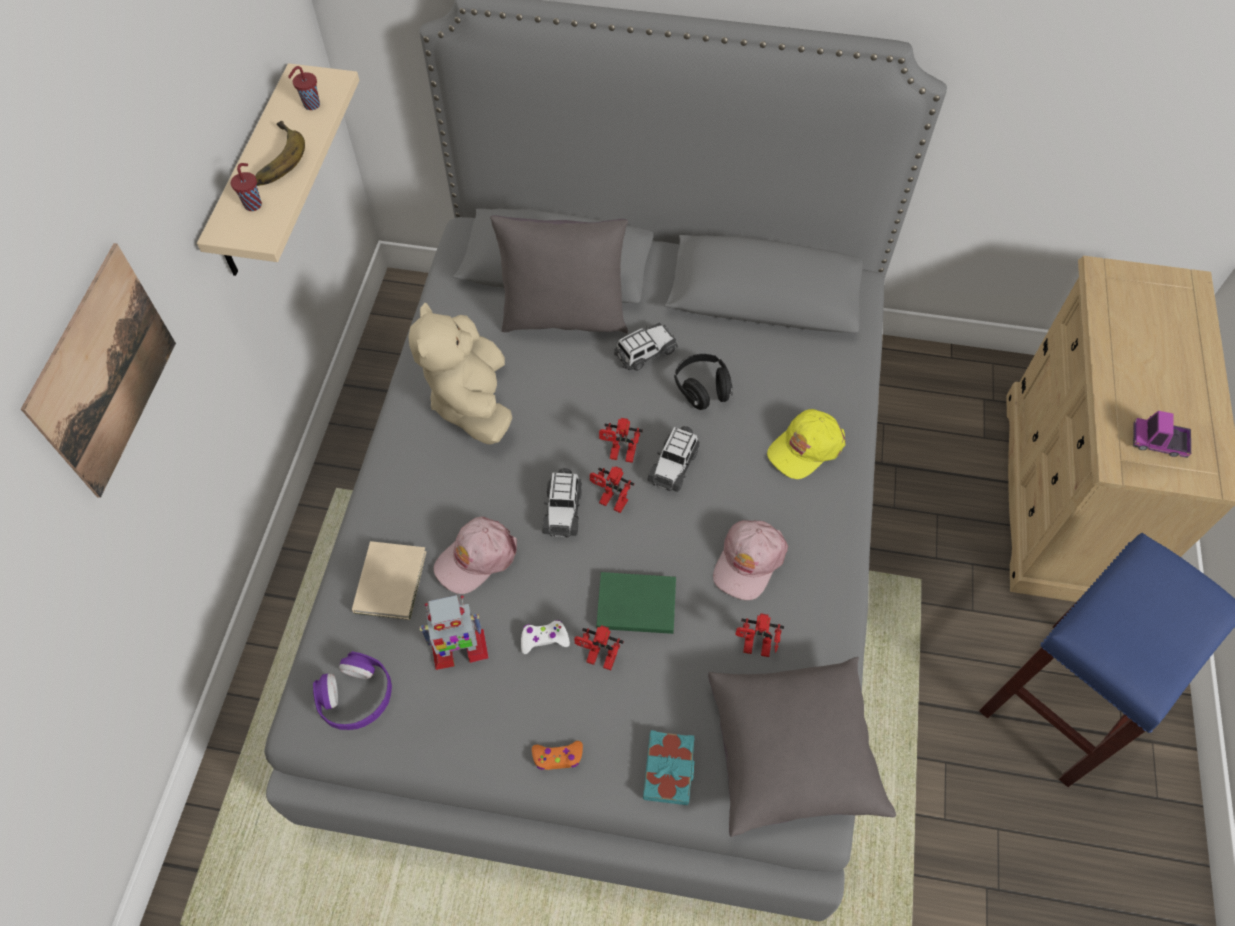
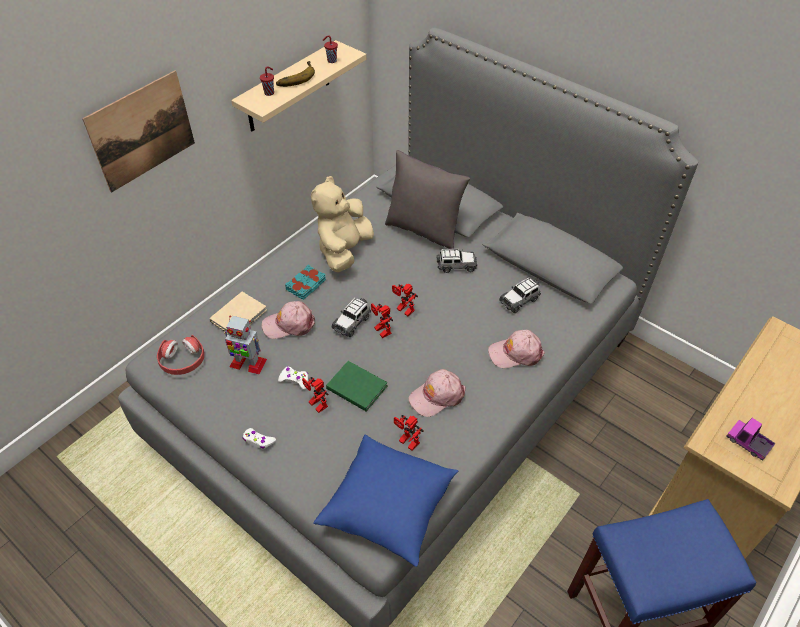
camera: 30 degrees right, 10 degrees down
(356, 696) = (182, 360): purple headphones -> red headphones
(558, 757) = (258, 441): orange game controller -> white game controller
(669, 769) = (312, 478): turquoise book -> turquoise book (306, 285)
(674, 465) = (430, 328): toy car -> toy car (519, 300)
(702, 389) = (476, 297): black headphones -> none
(793, 753) = (388, 507): grey pillow -> blue pillow
(805, 448) = (515, 353): yellow cap -> pink cap

